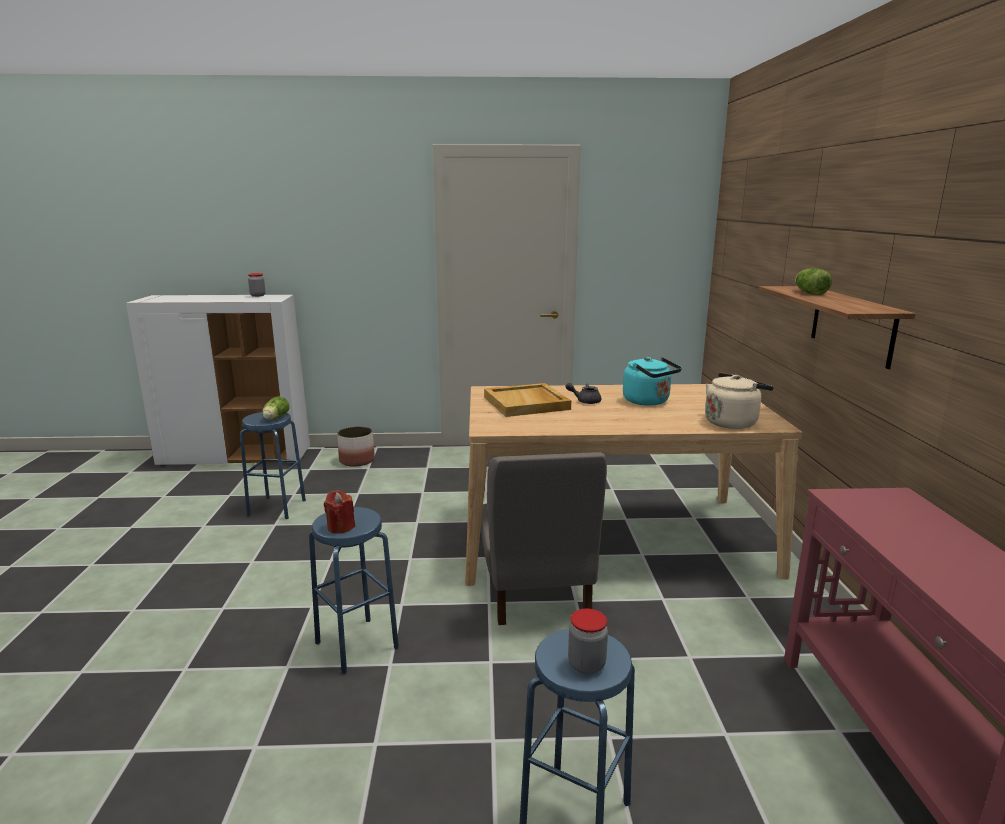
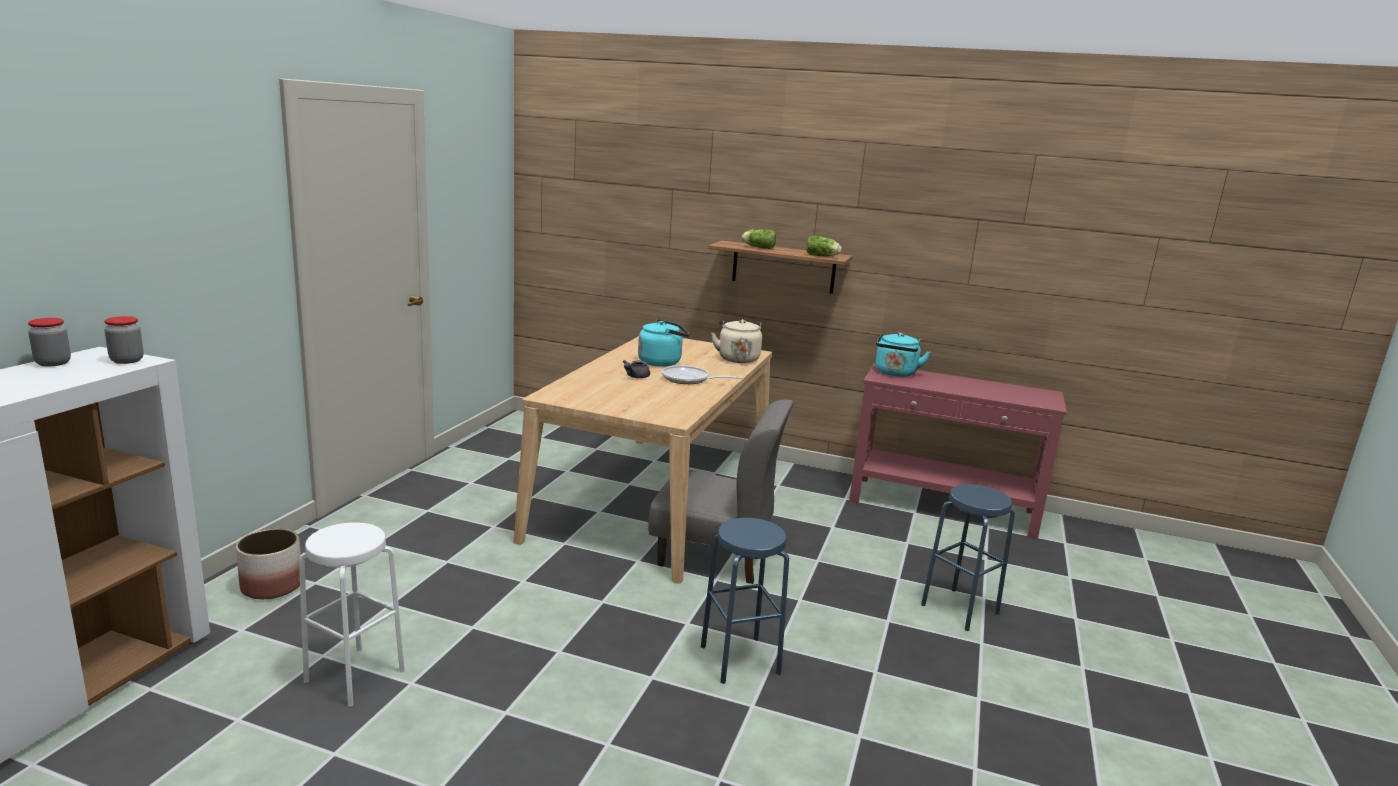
camera: 70 degrees left, 0 degrees up
(275, 418) = (360, 533): lettuce -> lettuce (823, 256)
(277, 508) = (354, 675): blue stool -> white stool
(341, 527) = (764, 536): red candle -> none
(527, 403) = (615, 393): beige tray -> none
(586, 665) = (989, 497): jar -> jar (127, 360)
(614, 417) = (689, 380): none -> frying pan
(889, 505) = (895, 373): none -> turquoise kettle

